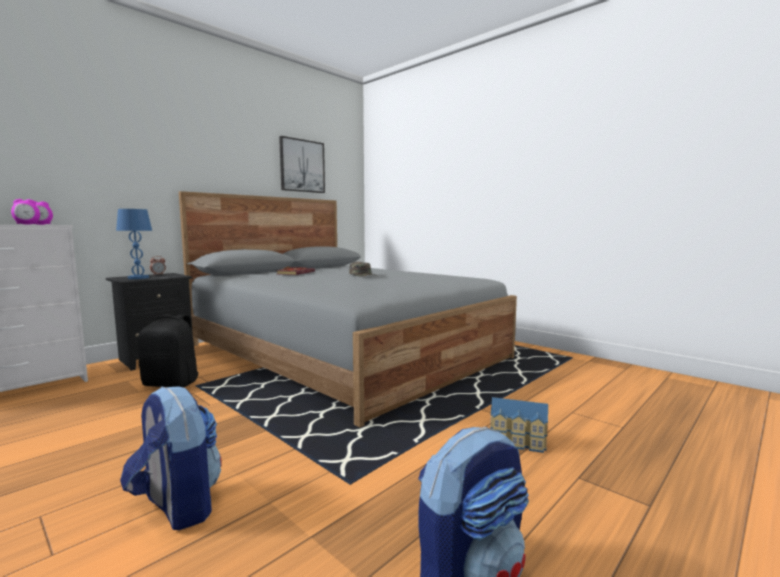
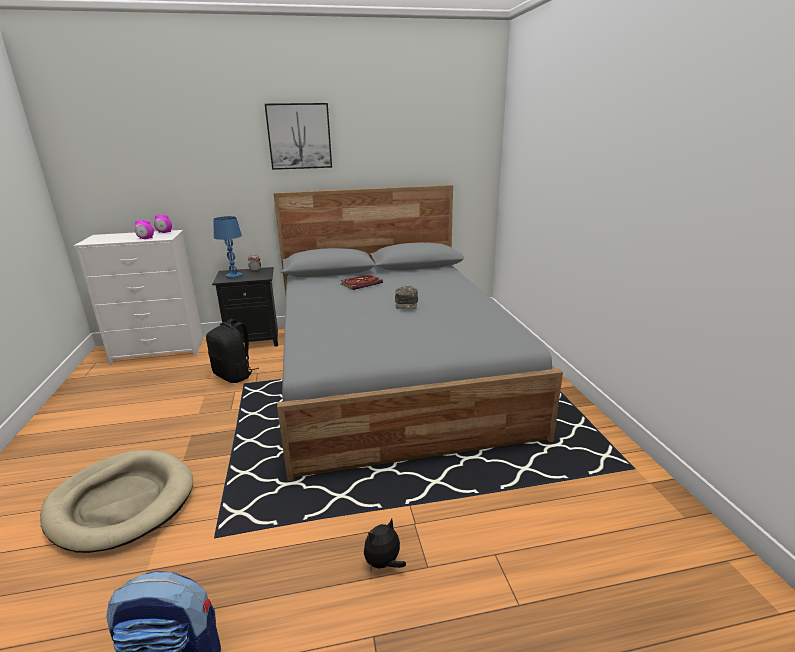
camera: 35 degrees right, 15 degrees up
(177, 506) = (122, 502): backpack -> beige dog bed
(302, 166) = (411, 147): picture -> picture (299, 136)
(518, 441) = (384, 563): toy house -> plush toy

